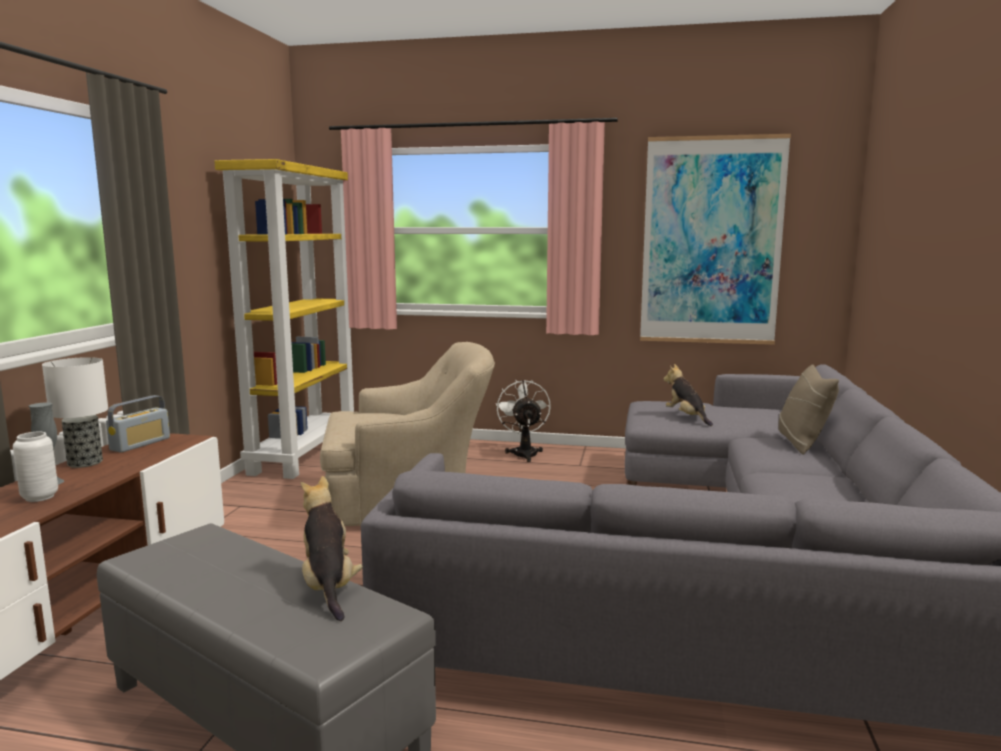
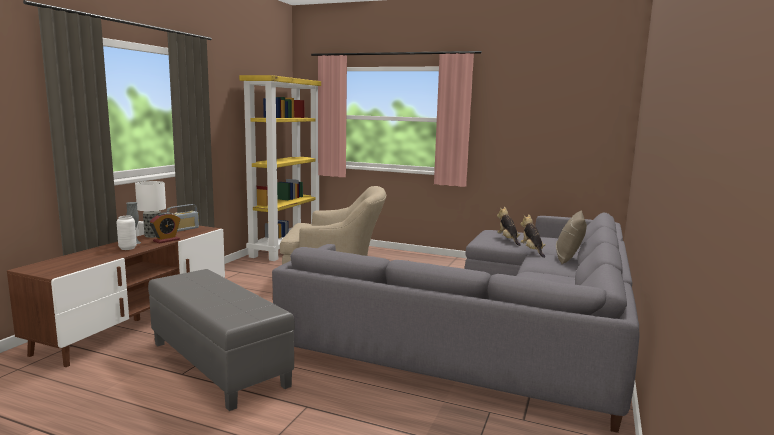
camera: 10 degrees right, 0 degrees up
(116, 471) = (166, 240): none -> alarm clock
(328, 586) = (250, 298): plush toy -> plush toy (532, 251)
(524, 453) = (416, 258): white fan -> none
(711, 241) = (540, 130): picture -> none

